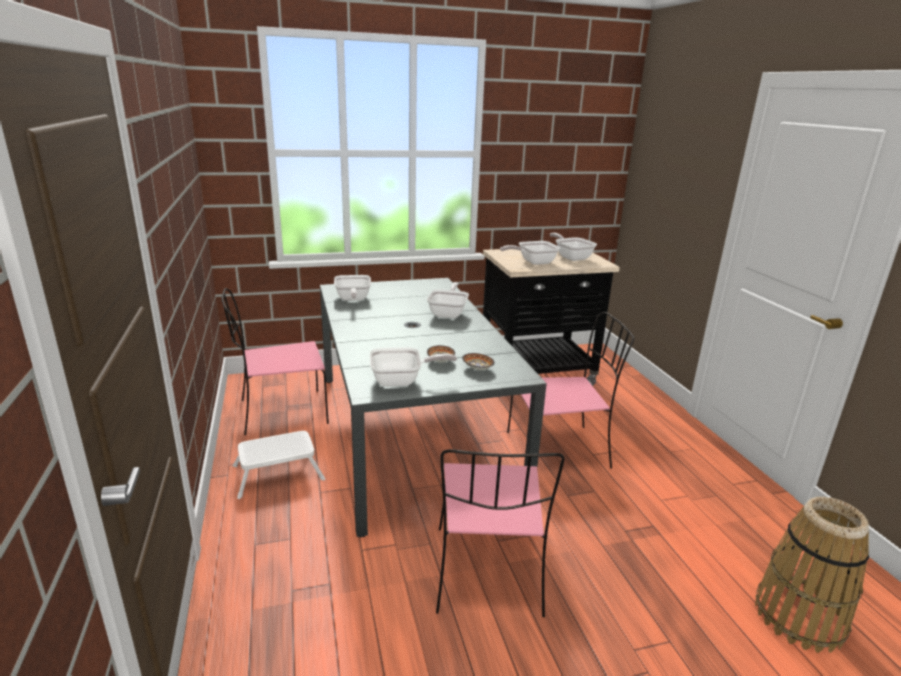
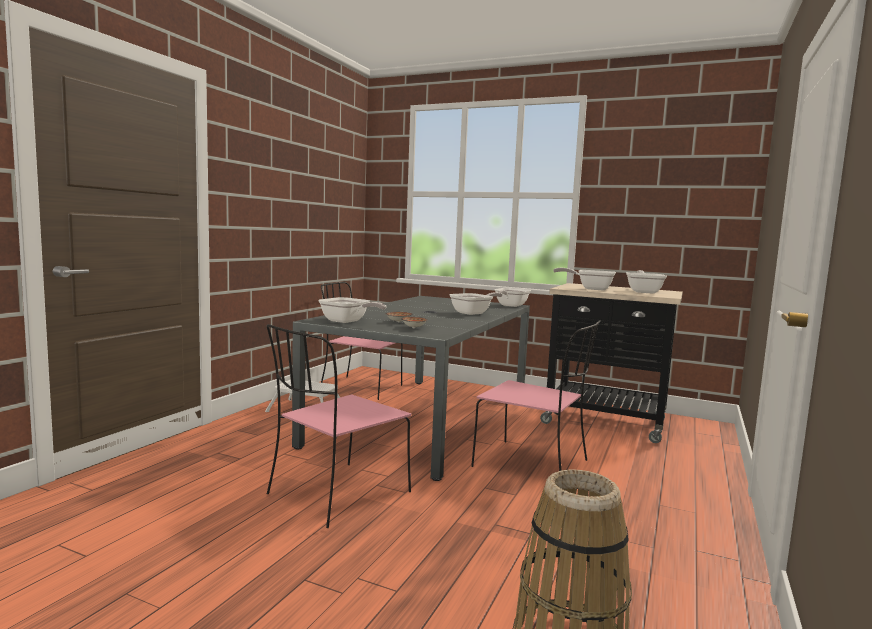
camera: 40 degrees right, 15 degrees down
(352, 299) = (422, 301): frying pan -> frying pan (509, 306)

